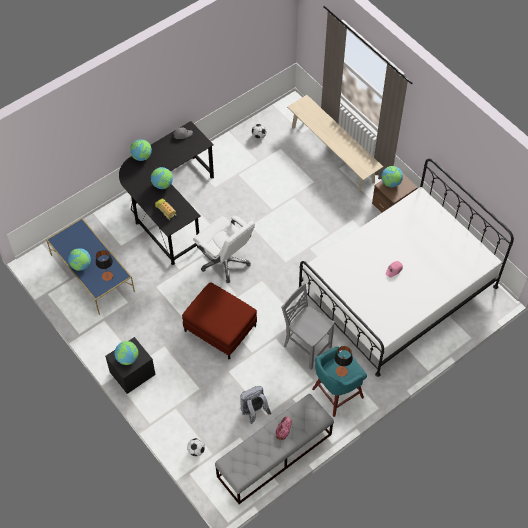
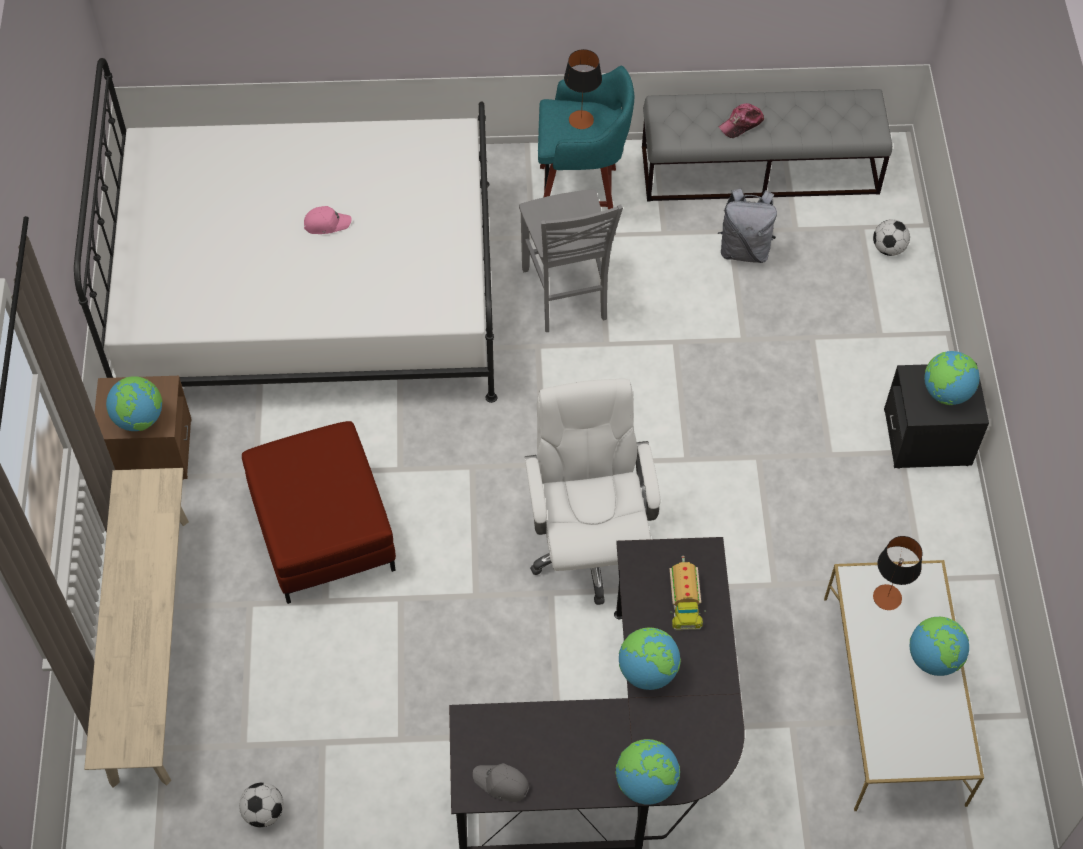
camera: 145 degrees left, 0 degrees up
(92, 273) = (893, 700): blue coffee table -> white coffee table
(219, 328) = (700, 420): red ottoman -> red ottoman (324, 532)

